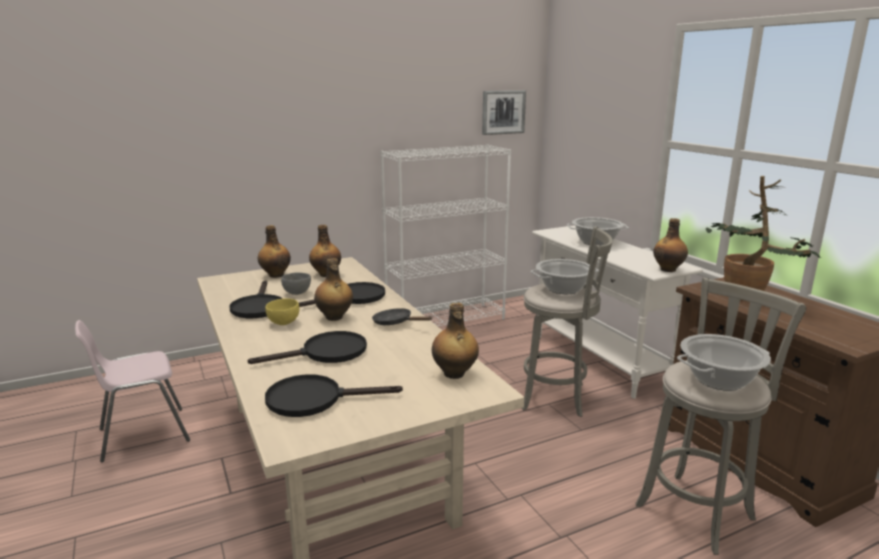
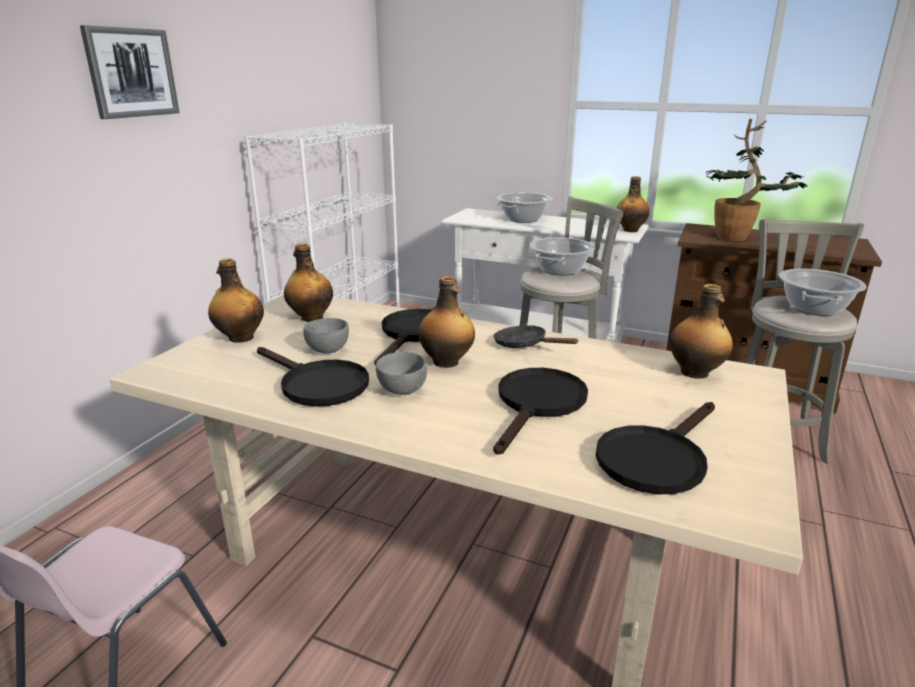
camera: 40 degrees left, 5 degrees up
(284, 323) = (402, 390): yellow bowl -> grey bowl
(396, 323) = (525, 345): black frying pan -> black frying pan turned 45 degrees clockwise
(503, 112) = (349, 80): picture -> picture (131, 73)

